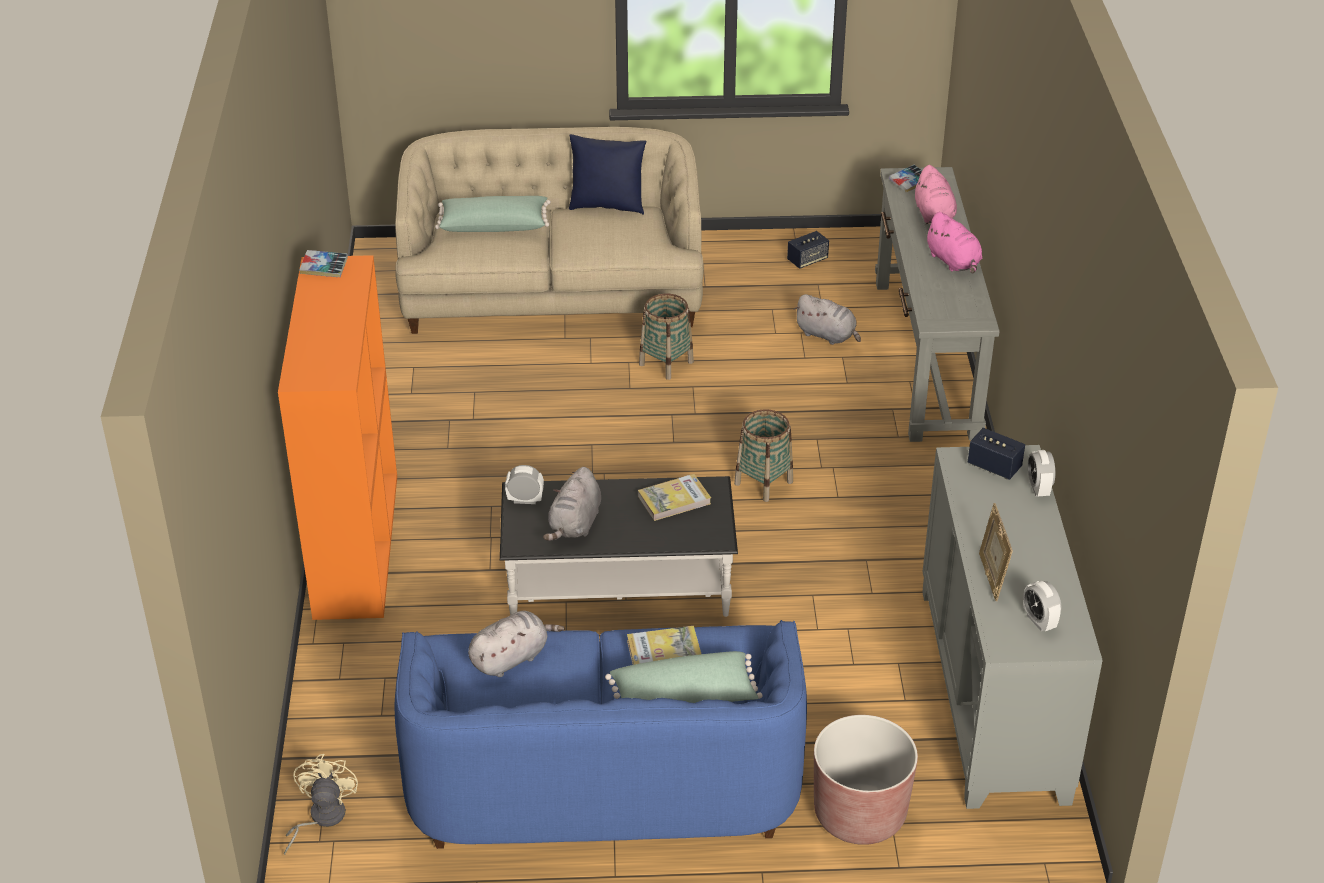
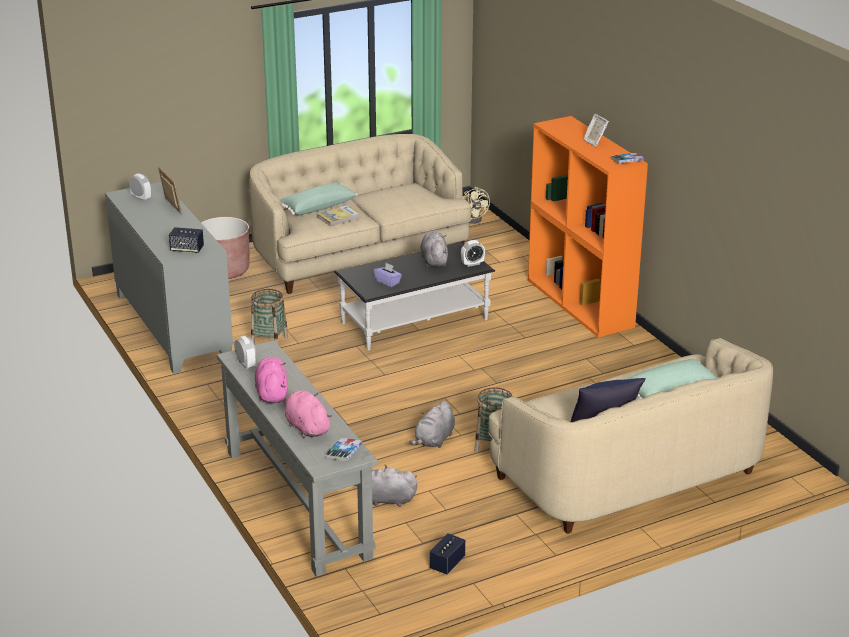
camera: 155 degrees right, 10 degrees down
(320, 317) = (594, 142): none -> picture frame
(511, 658) = (411, 201): grey plush toy -> grey plush toy (434, 440)
(602, 778) = (359, 255): blue sofa -> beige sofa
(674, 500) = (388, 282): book -> purple tissue box
(763, 483) = (366, 389): basket -> basket (269, 341)
(954, 262) = (272, 393): pink plush toy -> pink plush toy turned 45 degrees clockwise
(1038, 488) = (157, 245): alarm clock -> alarm clock (246, 364)

